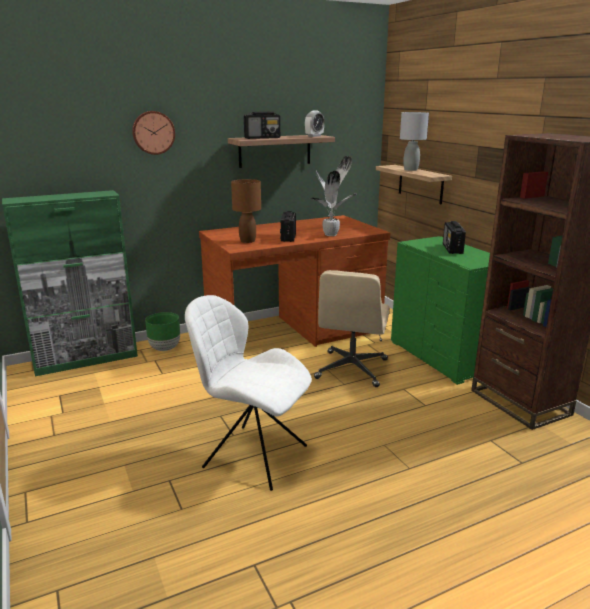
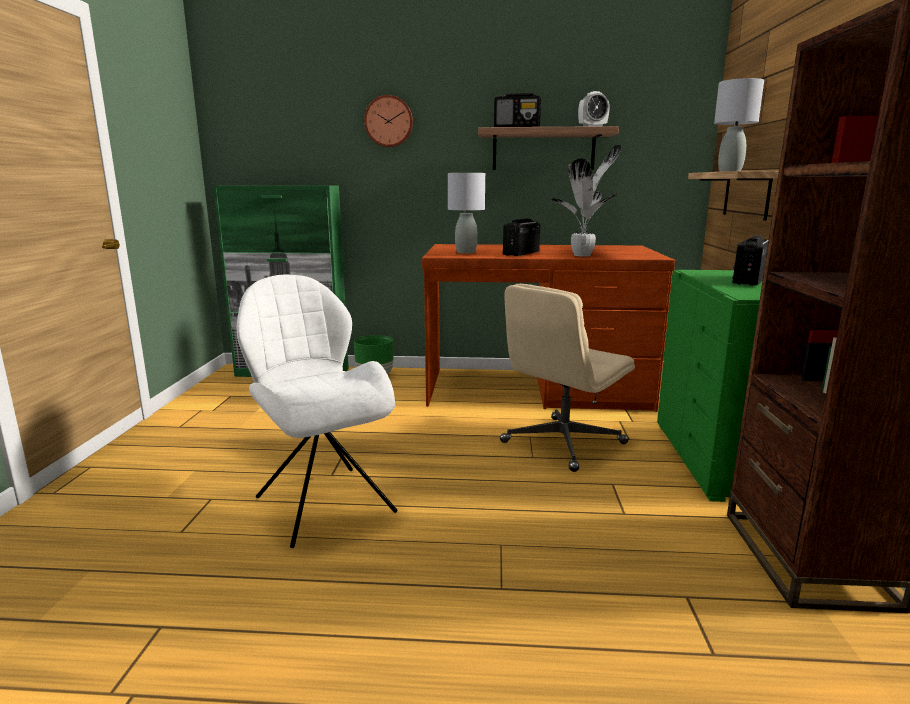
camera: 30 degrees right, 5 degrees down
(248, 241) = (466, 252): brown table lamp -> grey table lamp

